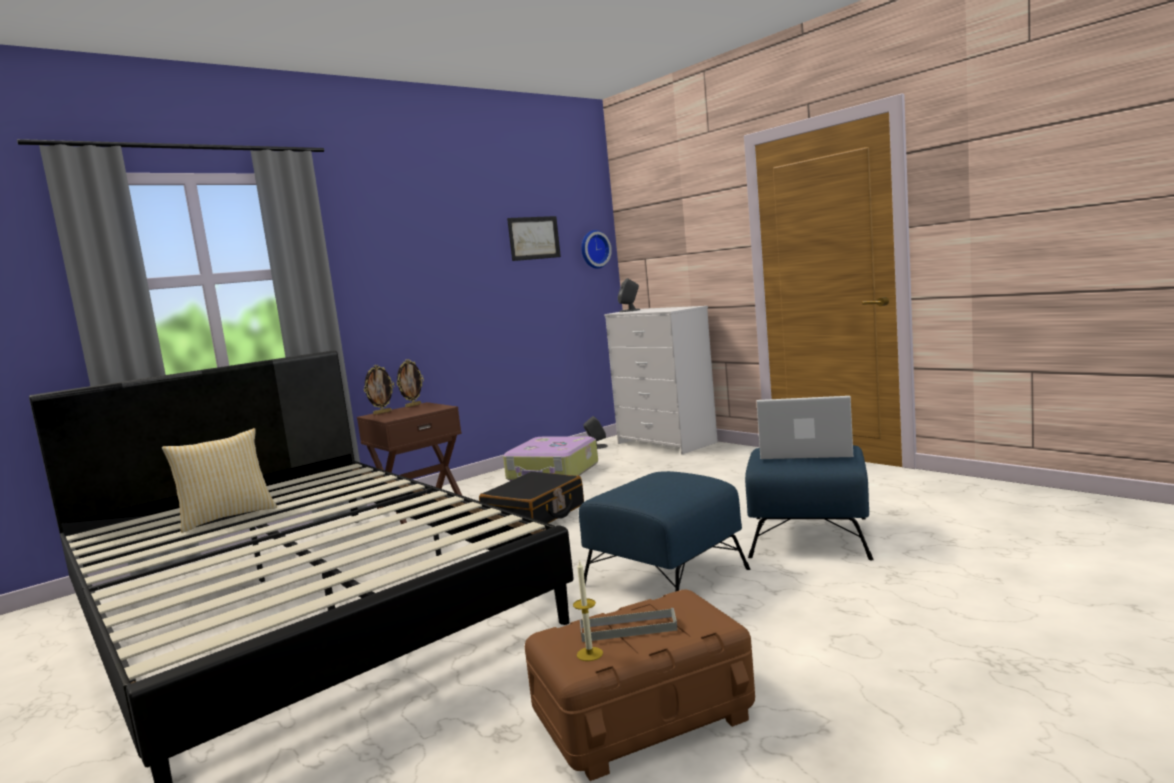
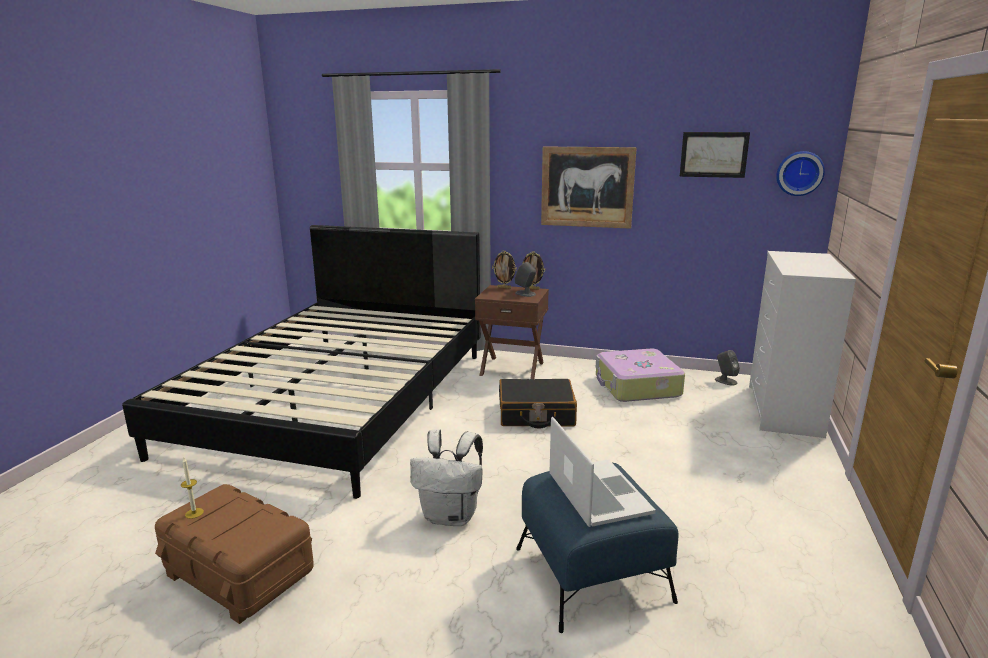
camera: 55 degrees right, 10 degrees up
(227, 517) = (351, 327): pillow -> none
(432, 281) = (587, 187): none -> picture
(628, 629) = (230, 516): grey tray -> none
(629, 310) = (797, 254): grey speaker -> grey speaker (525, 294)
(666, 577) = (451, 516): blue ottoman -> white backpack

